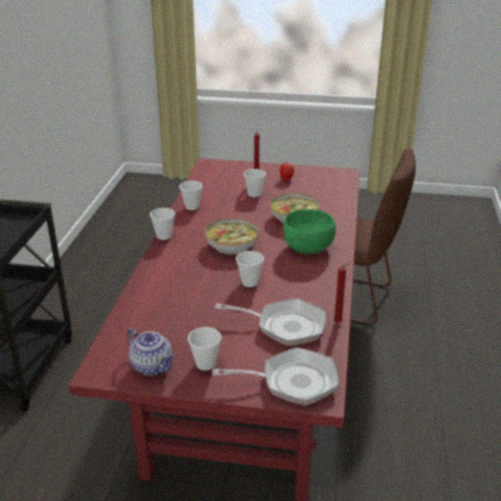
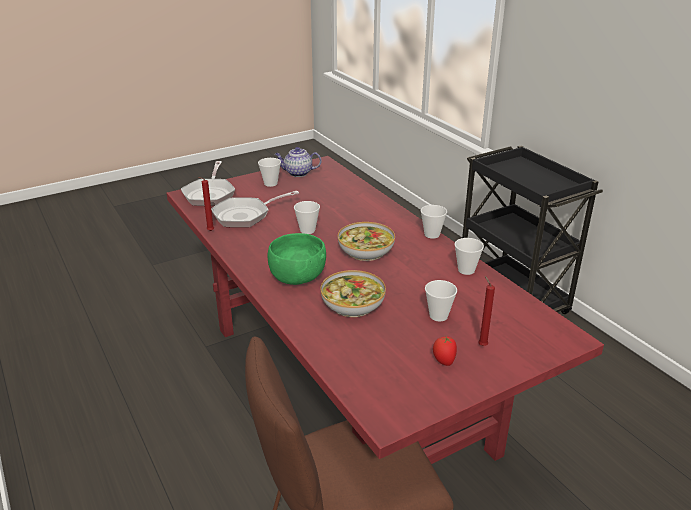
camera: 140 degrees right, 0 degrees up
(292, 382) = (210, 194): frying pan -> frying pan turned 45 degrees counterclockwise

